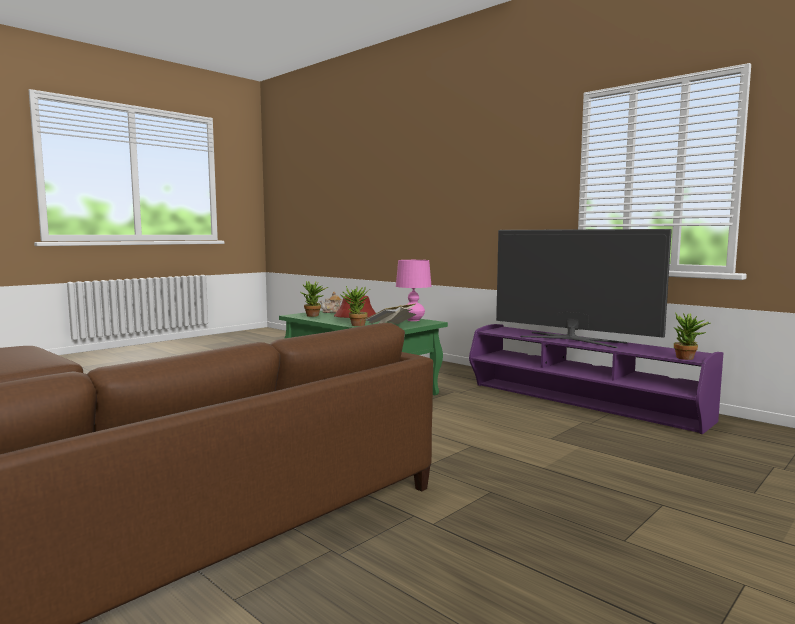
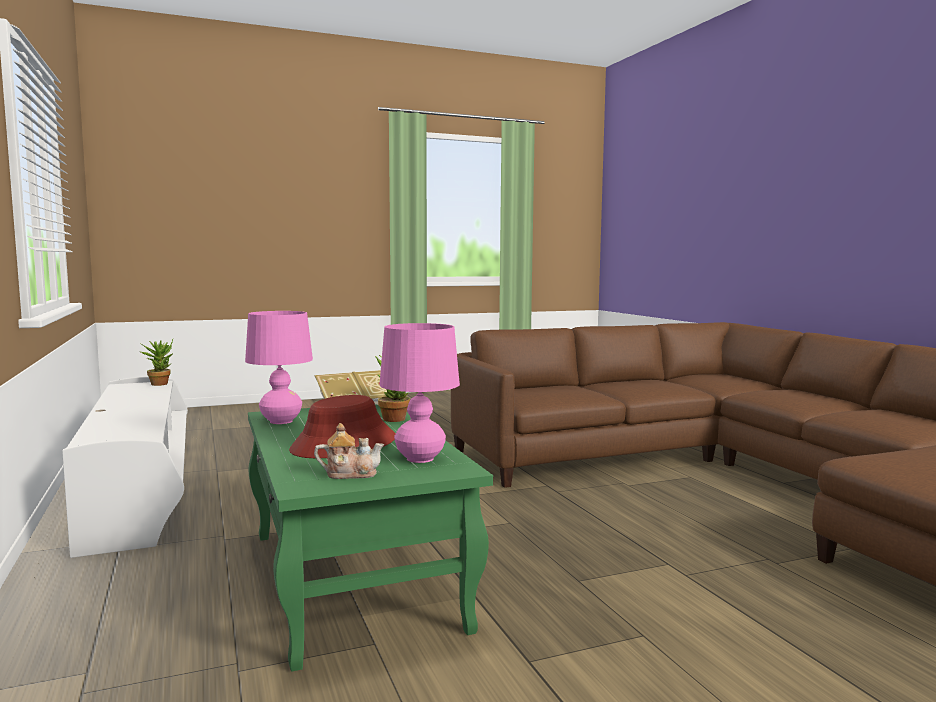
camera: 155 degrees left, 0 degrees up
(314, 316) = (419, 459): potted plant -> pink table lamp
(572, 339) = (130, 412): television -> none
(581, 403) = (143, 489): purple tv stand -> white tv stand

